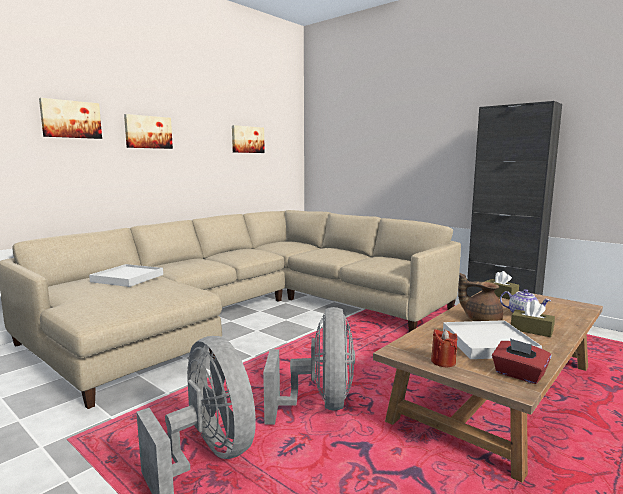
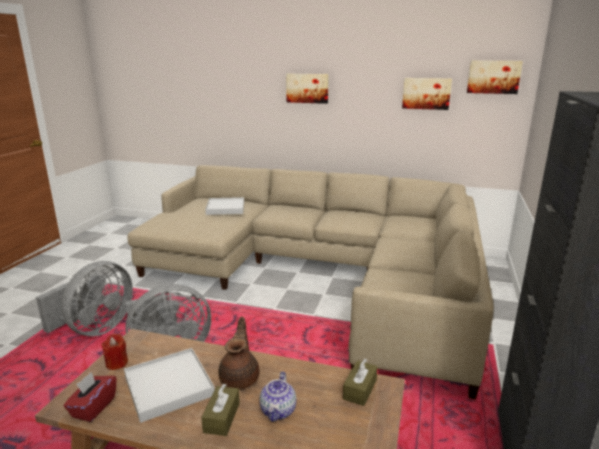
camera: 65 degrees right, 10 degrees up
(71, 119) = (247, 80): picture -> picture (493, 77)

